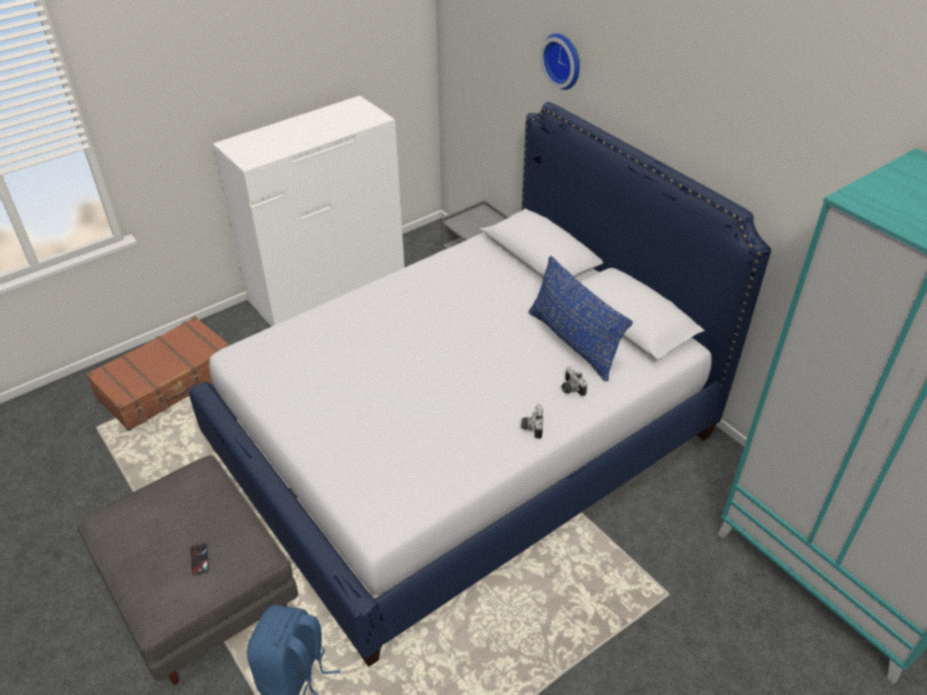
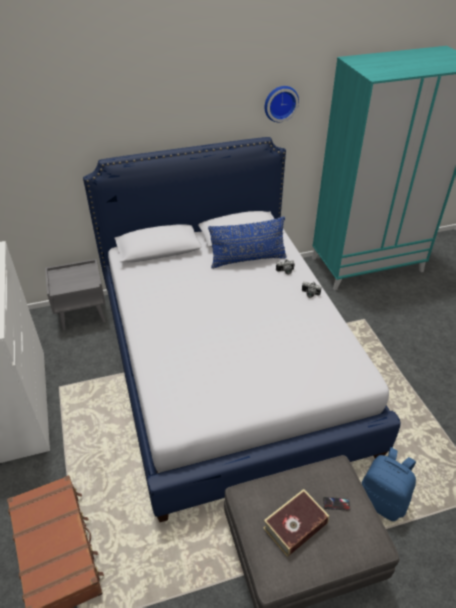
camera: 70 degrees left, 0 degrees up
(162, 523) = (295, 526): none -> book
(564, 60) = (94, 128): wall clock -> wall clock (280, 103)

